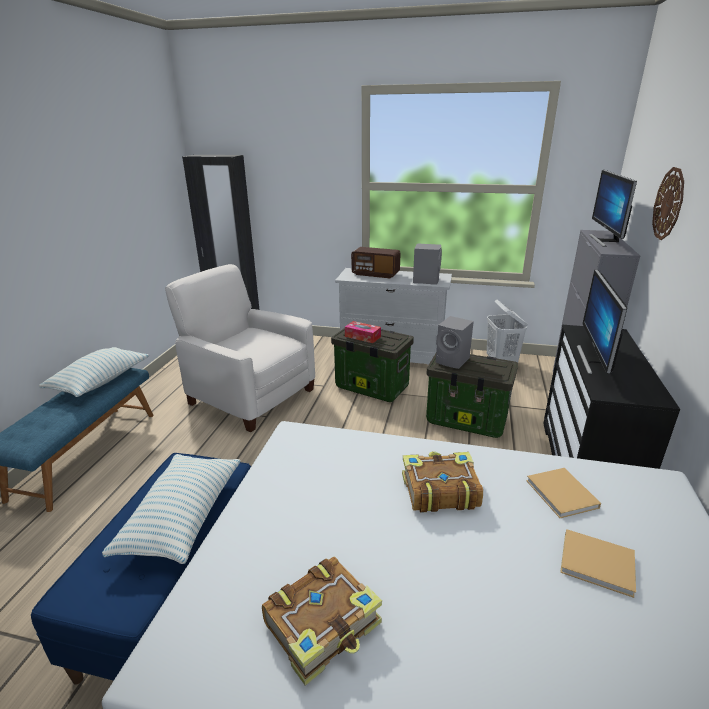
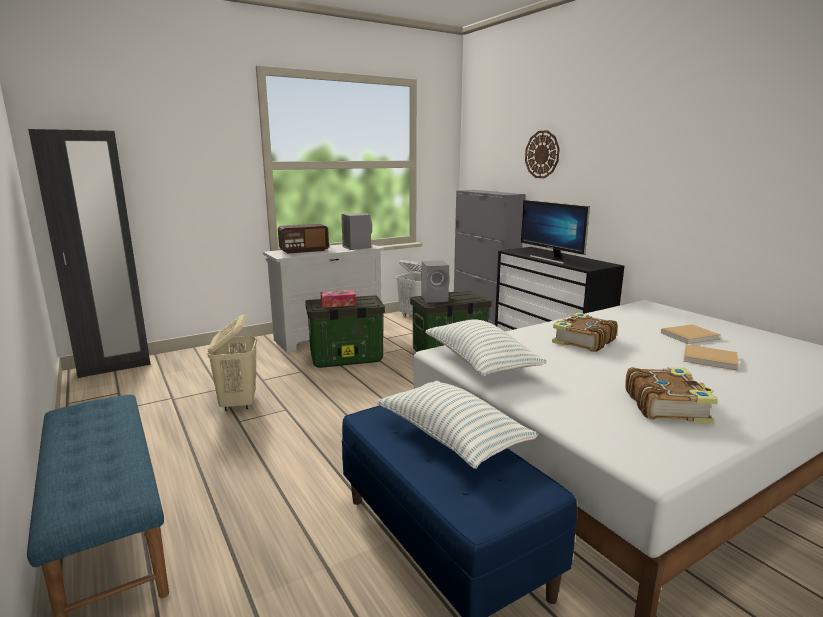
camera: 45 degrees left, 10 degrees down
(100, 381) = (95, 419): pillow -> pillow (480, 363)
(250, 396) = (238, 403): white armchair -> beige laundry basket
(562, 495) = (629, 322): beige book -> beige book (711, 359)
(605, 240) = (487, 192): monitor -> none

